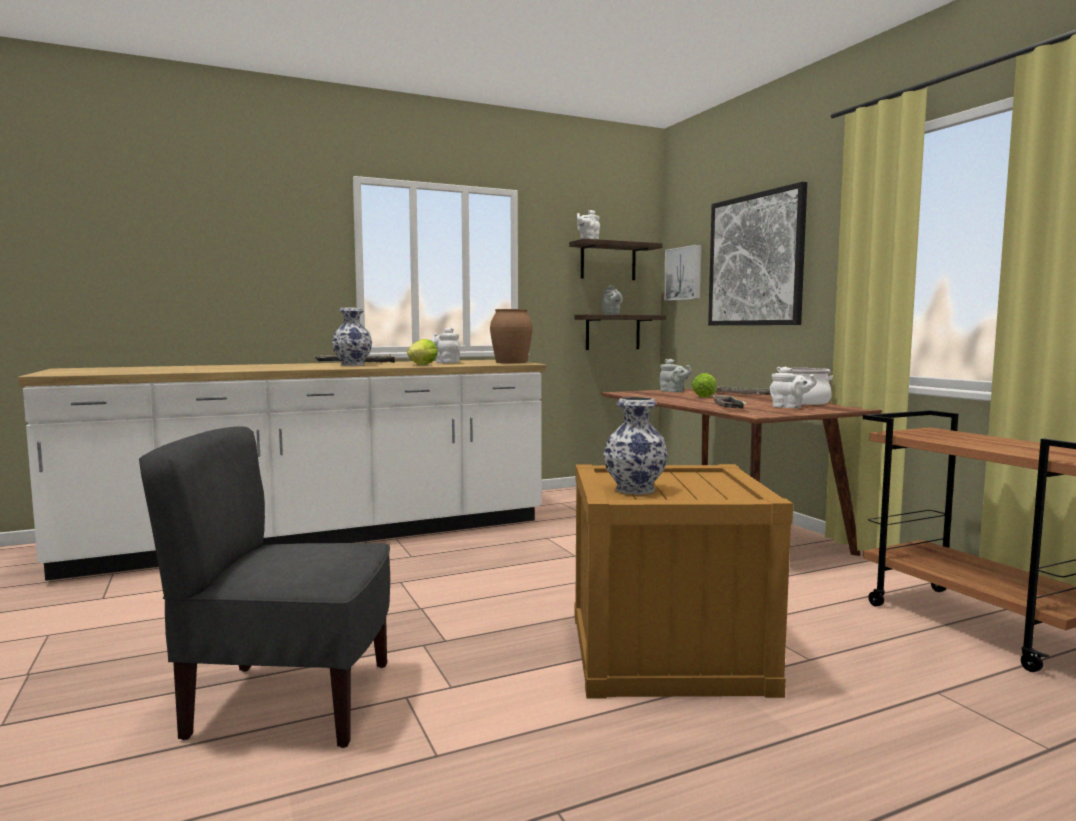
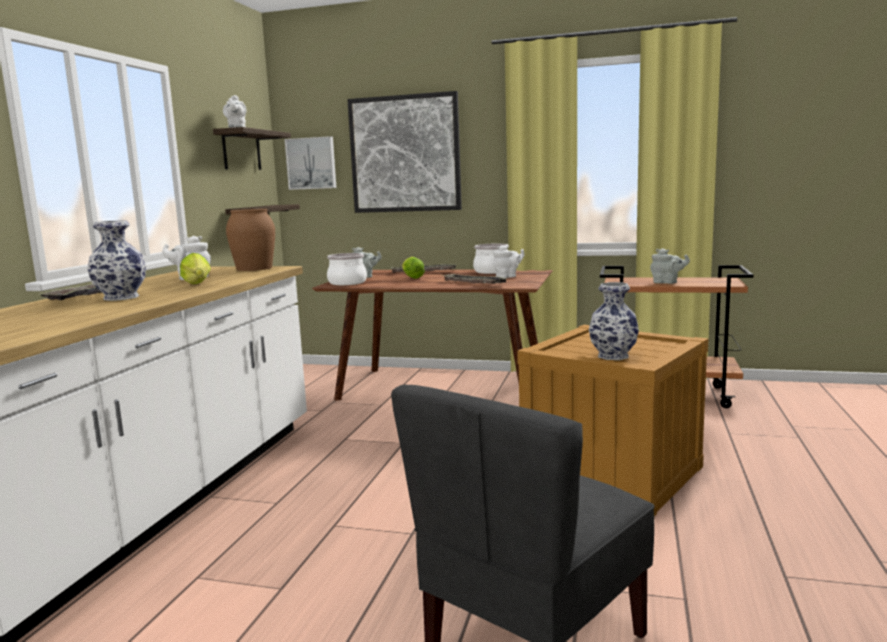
camera: 50 degrees left, 5 degrees up
(611, 314) = (259, 206): grey teapot -> grey teapot (667, 283)
(638, 393) = (347, 283): none -> cooking pot

